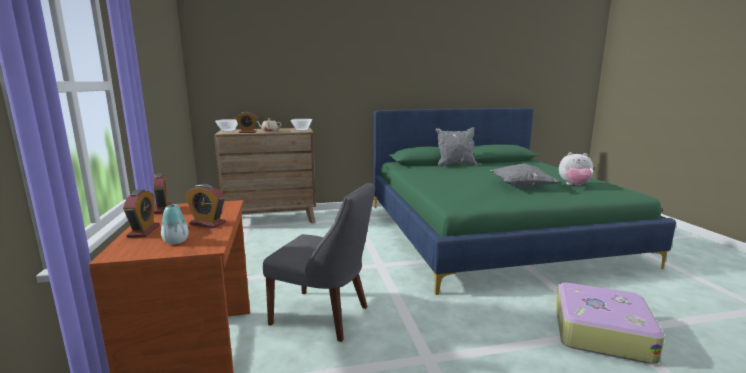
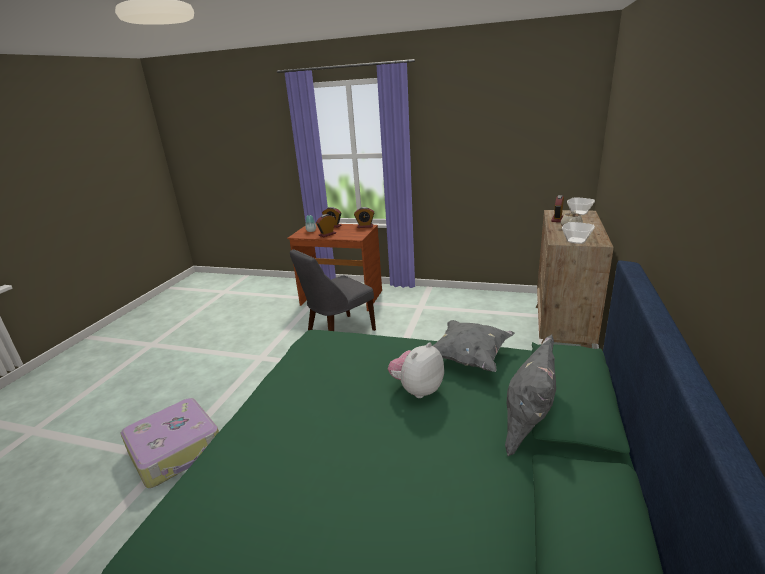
camera: 120 degrees right, 10 degrees up
(521, 187) = (321, 421): grey pillow -> grey pillow (469, 357)
(574, 185) = (263, 494): plush toy -> plush toy (417, 389)

